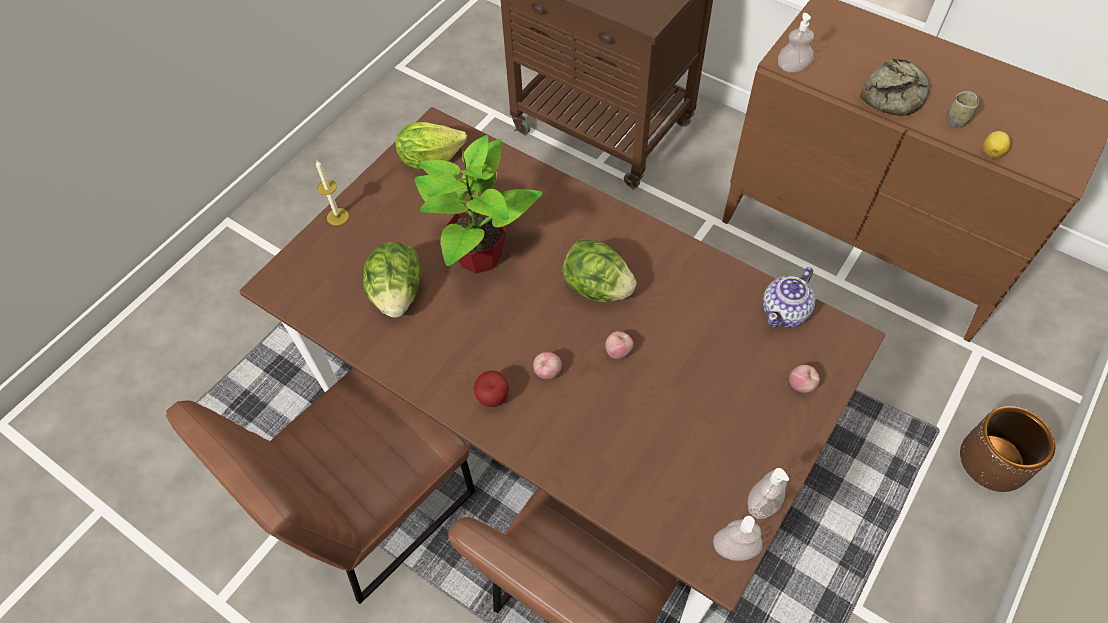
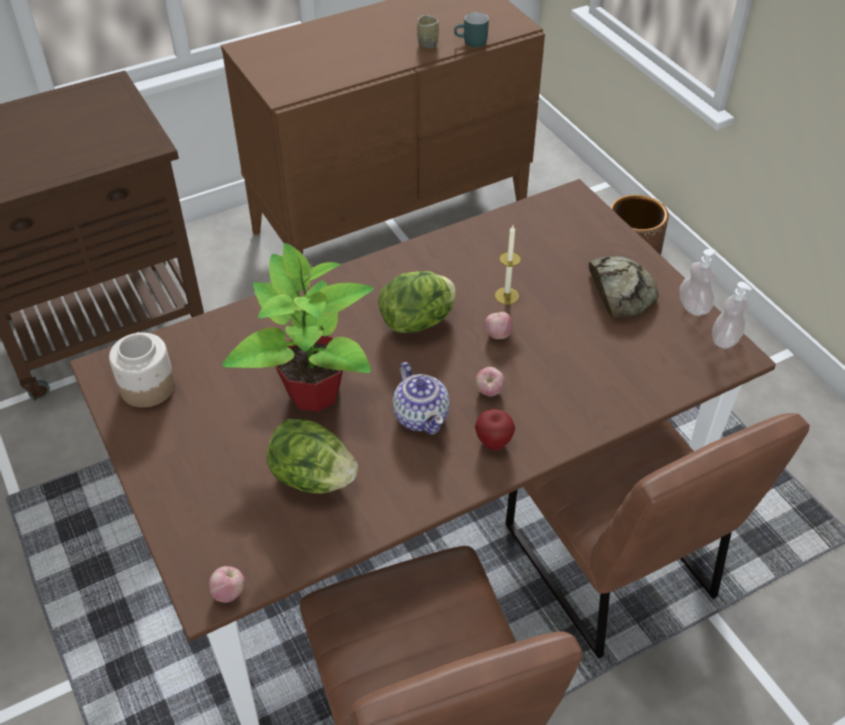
camera: 65 degrees left, 10 degrees down
(337, 216) = (158, 498): candle -> candle (506, 296)
(430, 159) = (147, 387): lettuce -> jar
(785, 311) = (524, 219): teapot -> teapot (421, 416)
(792, 67) = (294, 93): soap dispenser -> none
(801, 385) = (599, 241): apple -> apple (229, 592)
(895, 94) = (374, 58): bread -> bread (620, 292)
(992, 152) = (471, 43): lemon -> turquoise mug

